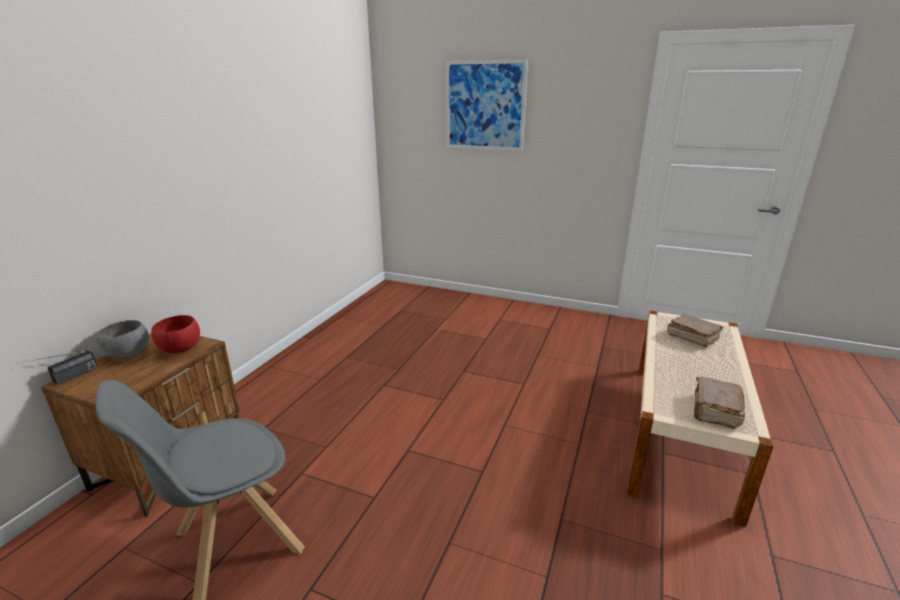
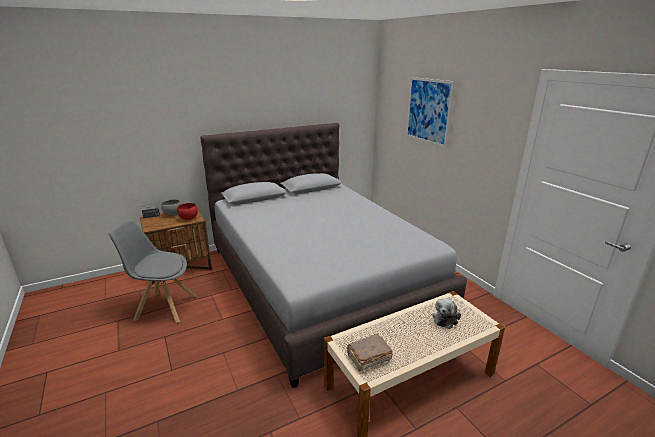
camera: 40 degrees right, 0 degrees up
(436, 376) = (319, 281): none -> grey bed
(691, 337) = (445, 318): brown book -> plush toy

